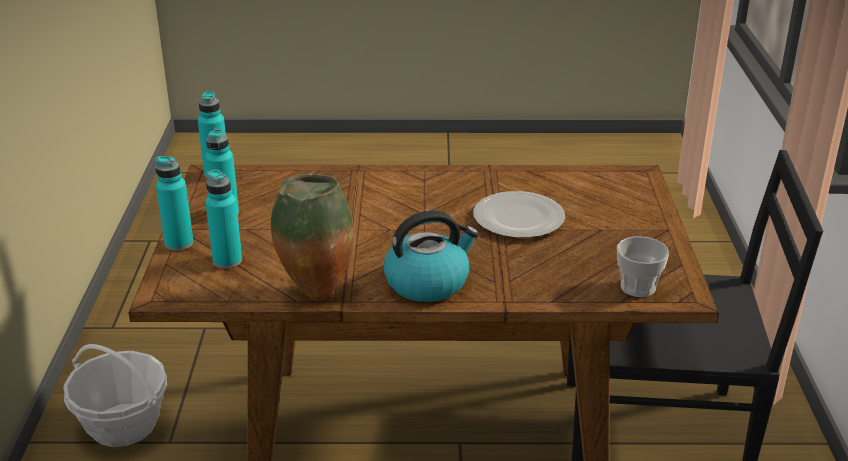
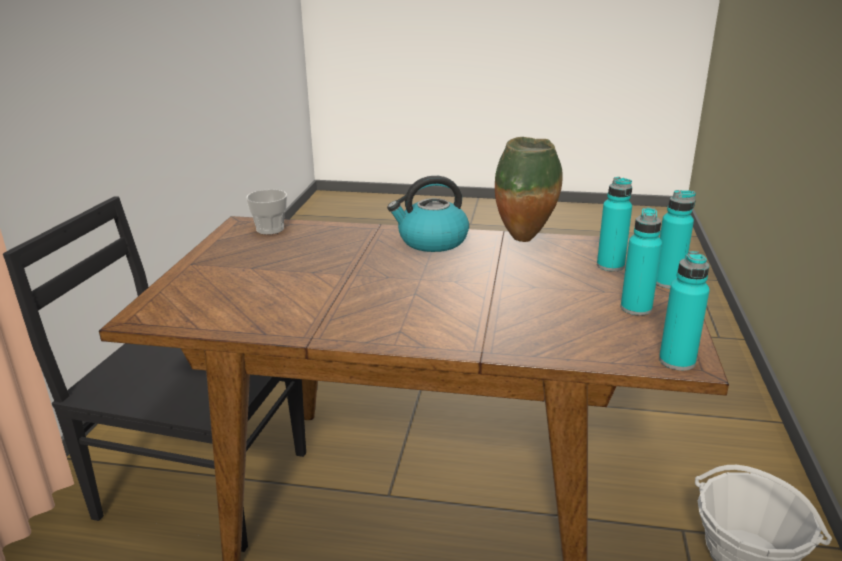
camera: 170 degrees left, 5 degrees down
(518, 218) = (320, 282): plate -> none

